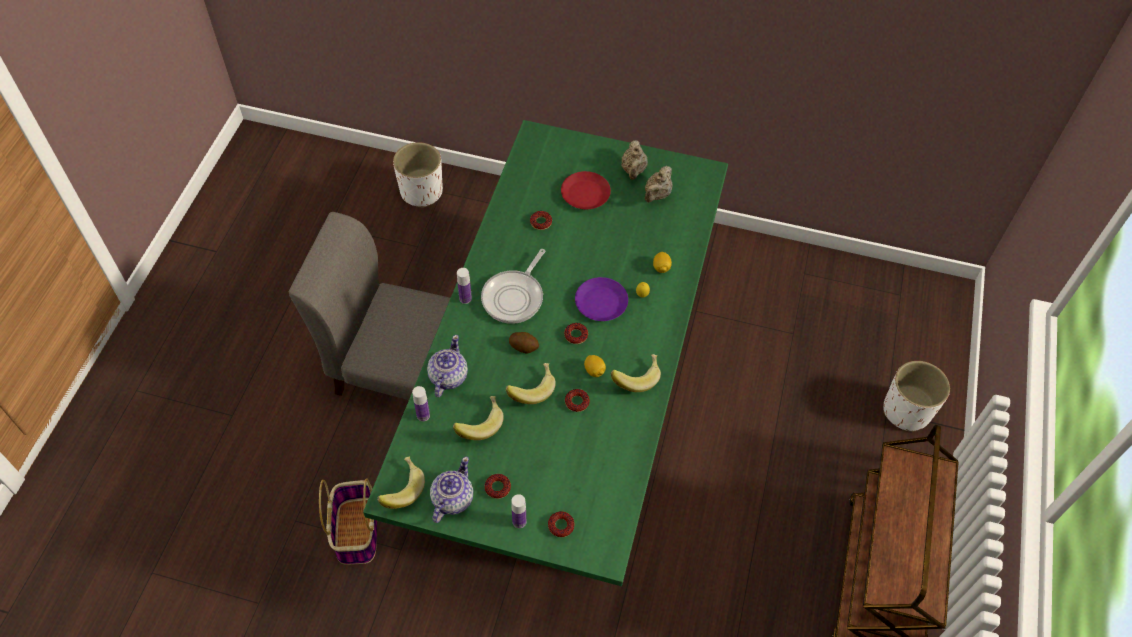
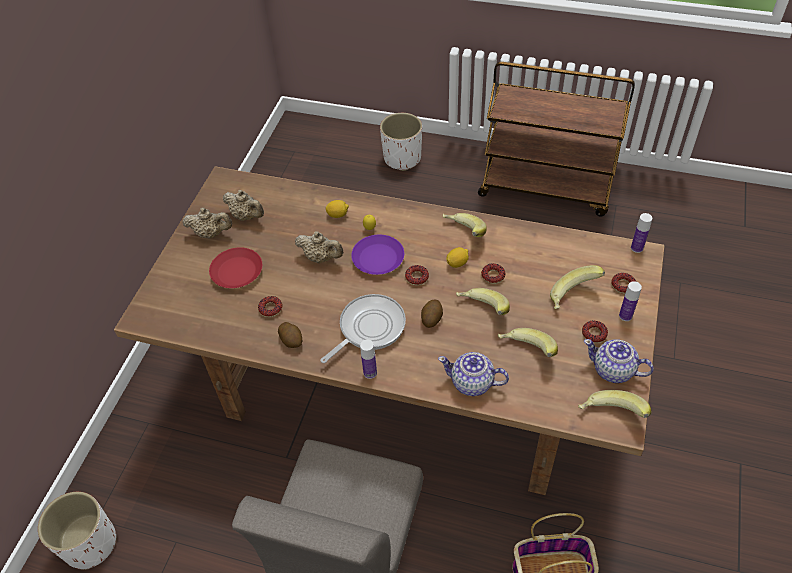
camera: 85 degrees left, 5 degrees down
(423, 415) = (521, 402): bottle -> bottle (637, 248)
(504, 240) = (292, 340): none -> potato
(515, 297) = (369, 328): frying pan -> frying pan turned 75 degrees counterclockwise
(545, 475) = (574, 297): none -> banana
(563, 412) = (404, 386): green dining table -> brown dining table
(602, 257) = (321, 257): none -> beige teapot

